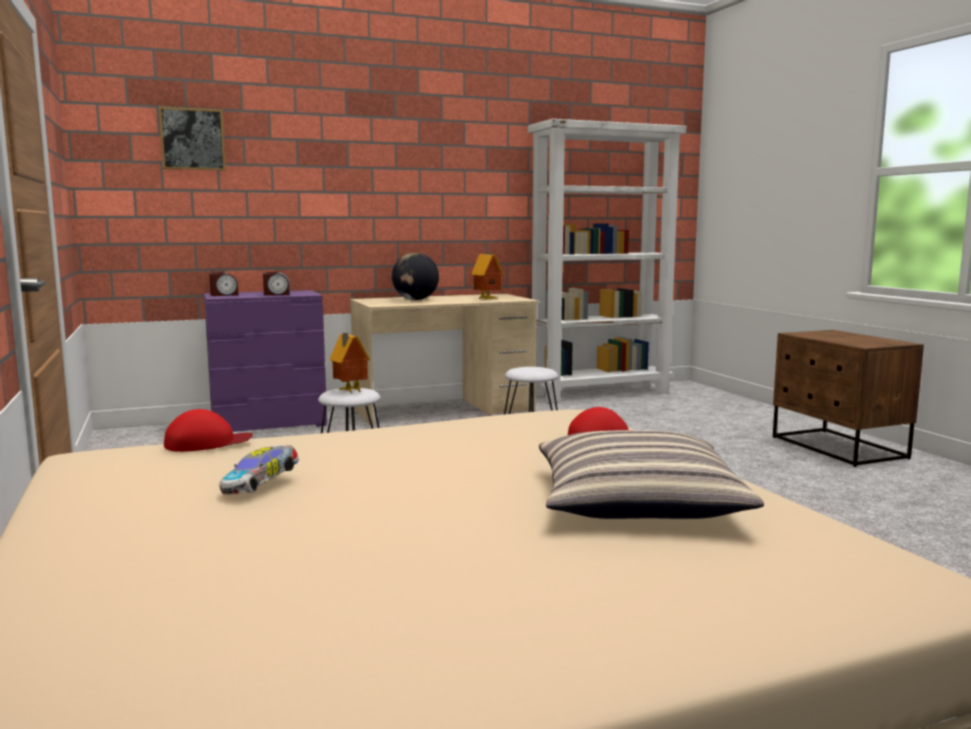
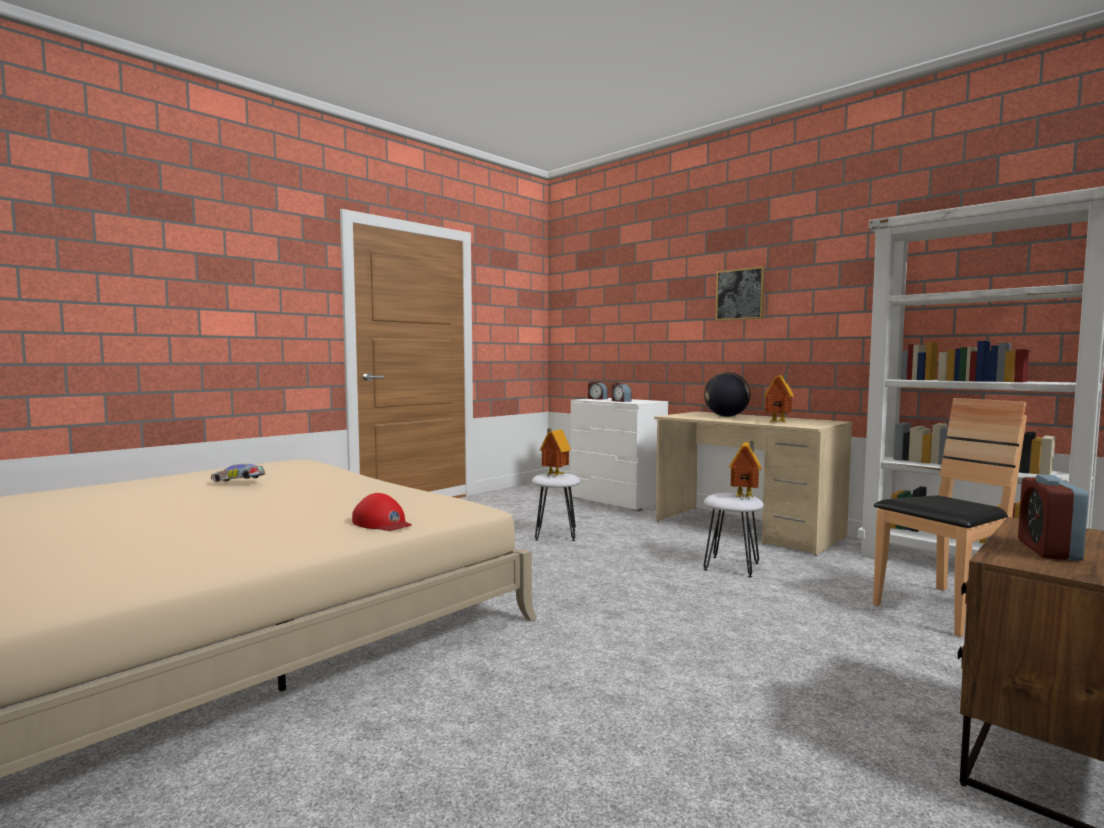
camera: 65 degrees right, 5 degrees down
(192, 139) = (605, 288): picture -> picture (740, 294)
(207, 442) = (322, 466): red cap -> none
(269, 423) = (618, 501): purple dresser -> white dresser
(538, 367) = (745, 497): none -> toy house
(637, 501) = (200, 542): pillow -> none
(659, 415) = (945, 609): none -> brown chair
(848, 340) = (1048, 550): none -> alarm clock

